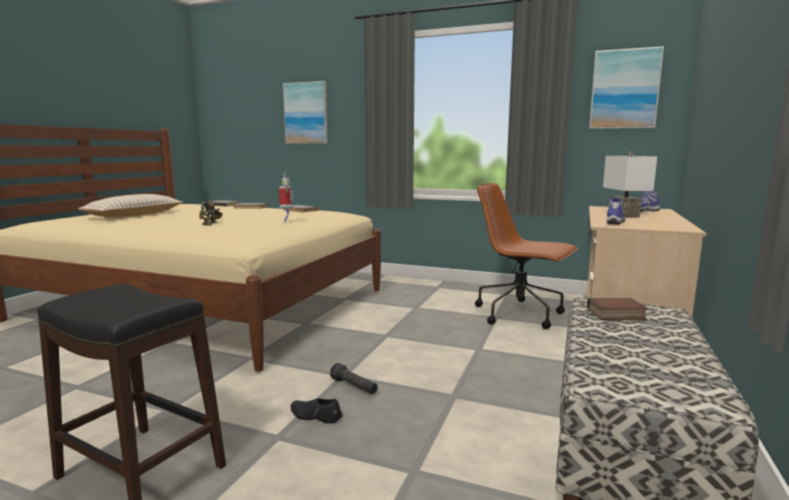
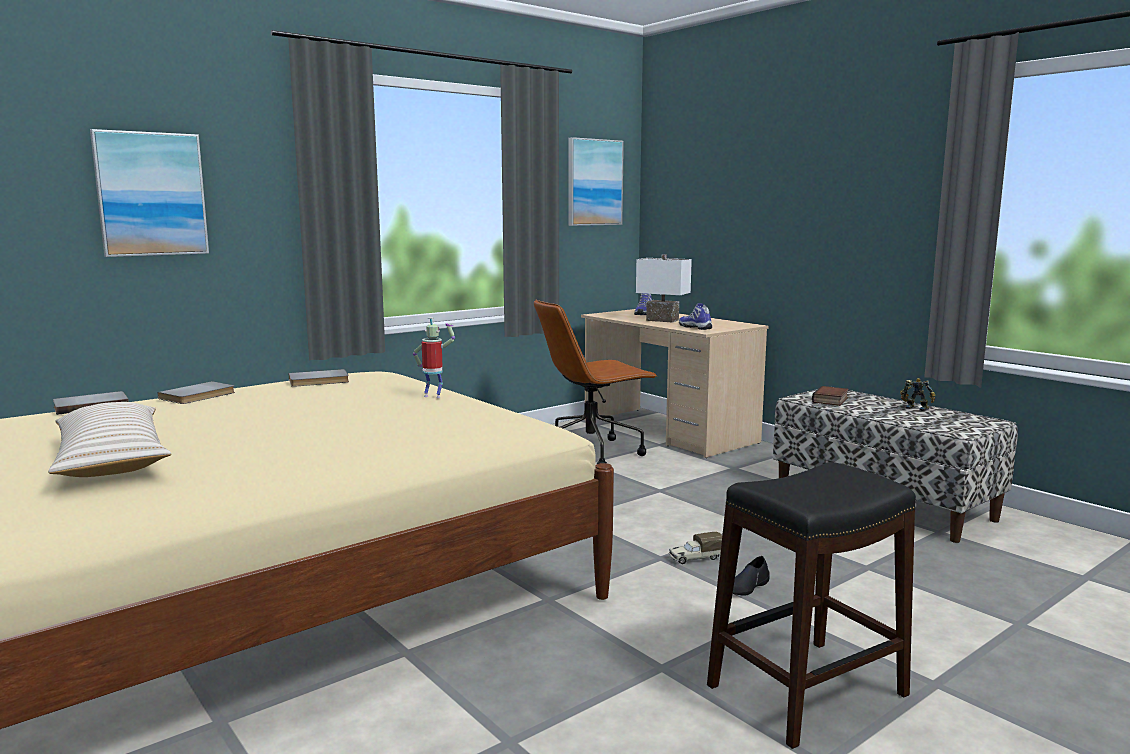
camera: 60 degrees left, 0 degrees up
(211, 224) = (378, 423): toy robot -> toy robot (917, 408)
(354, 387) = (695, 558): black flashlight -> toy truck

